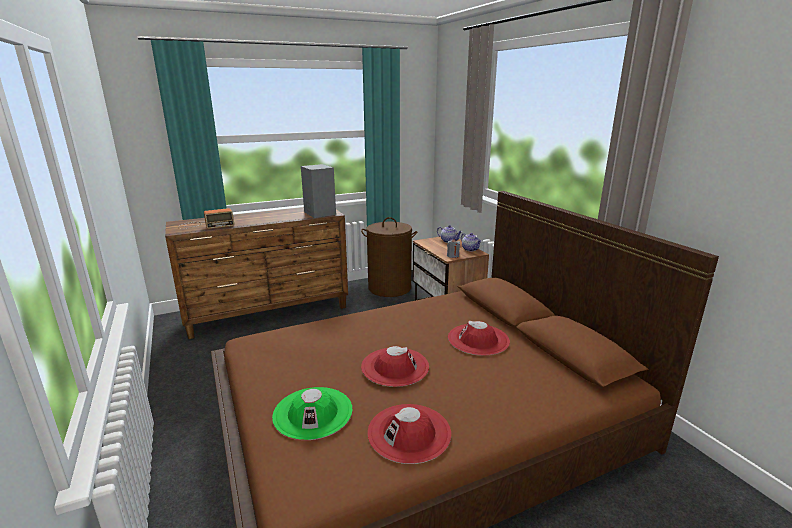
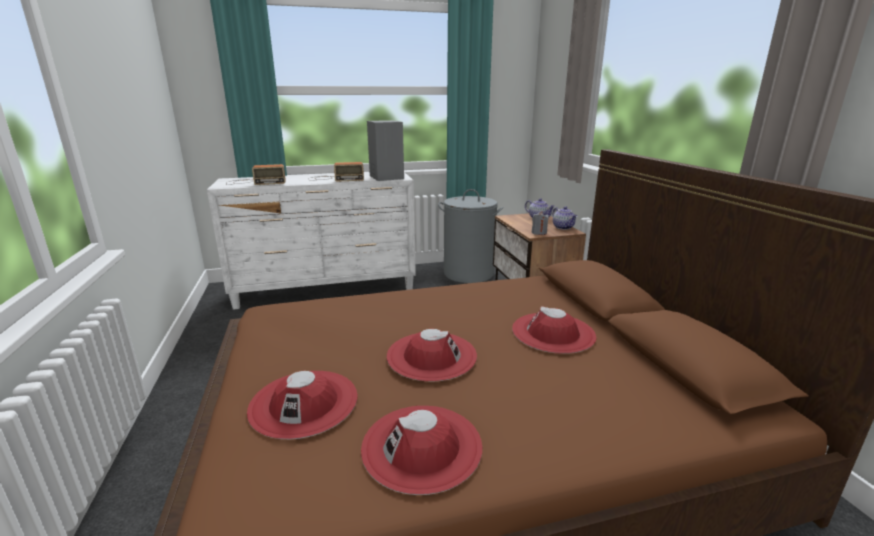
camera: 10 degrees right, 0 degrees up
(269, 313) = (326, 290): brown dresser -> white dresser
(275, 217) = (334, 179): none -> radio
(313, 412) = (304, 403): green hat -> red hat
(389, 288) = (468, 273): brown laundry basket -> grey laundry basket

